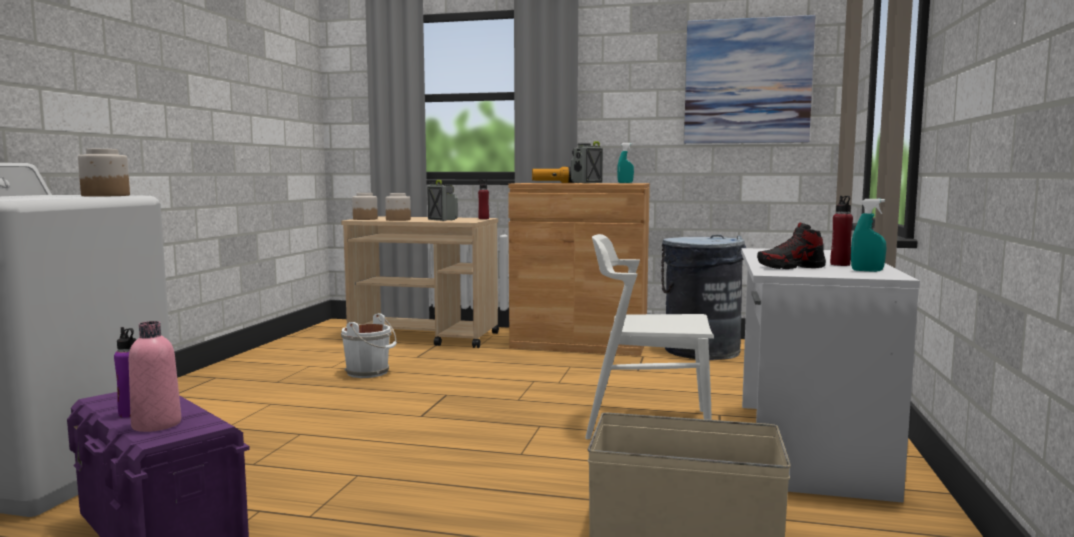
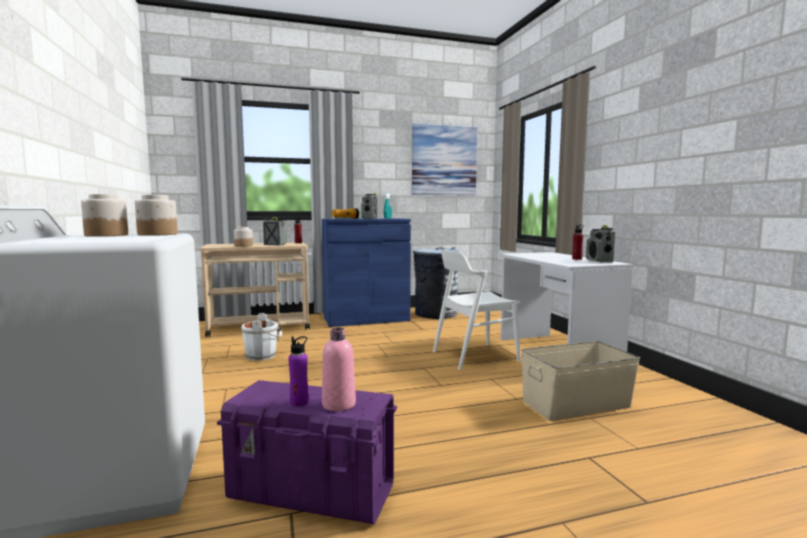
camera: 30 degrees left, 0 degrees up
(365, 219) = (214, 246): jar -> jar (106, 235)
(579, 344) = (366, 319): brown cabinet -> blue cabinet
(791, 267) = (566, 261): shoe -> none
(867, 271) = (599, 261): turquoise spray bottle -> radio

